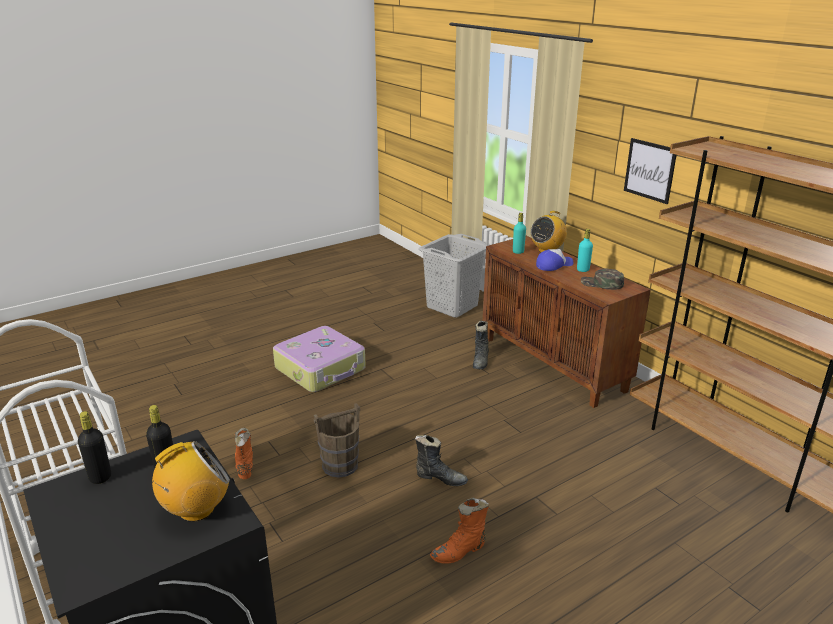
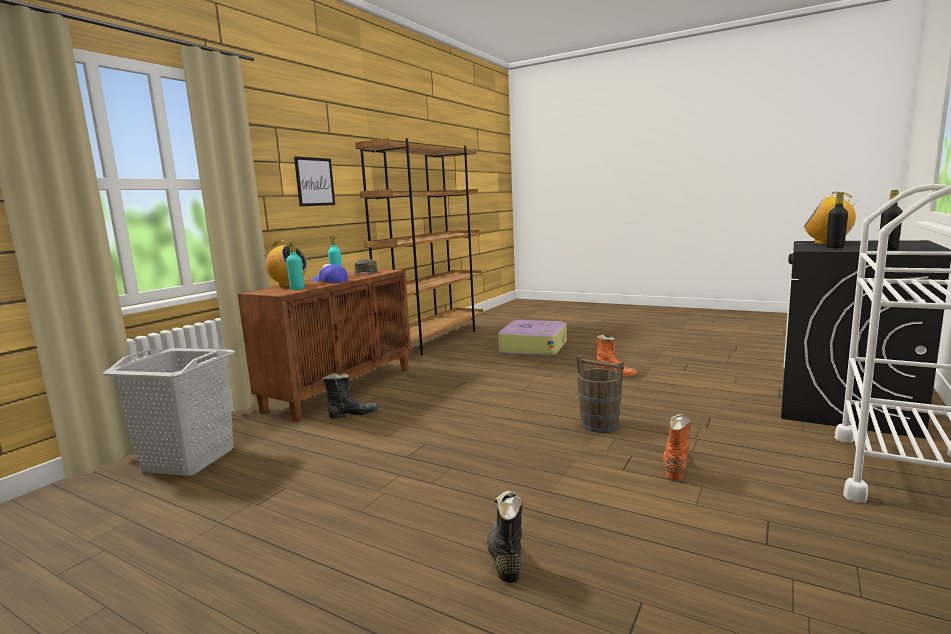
camera: 115 degrees left, 15 degrees down
(244, 464) = (674, 466): orange boot -> orange boot turned 150 degrees clockwise
(321, 369) = (437, 496): suitcase -> suitcase (533, 347)
(440, 478) = (557, 391): black boot -> black boot (504, 558)

